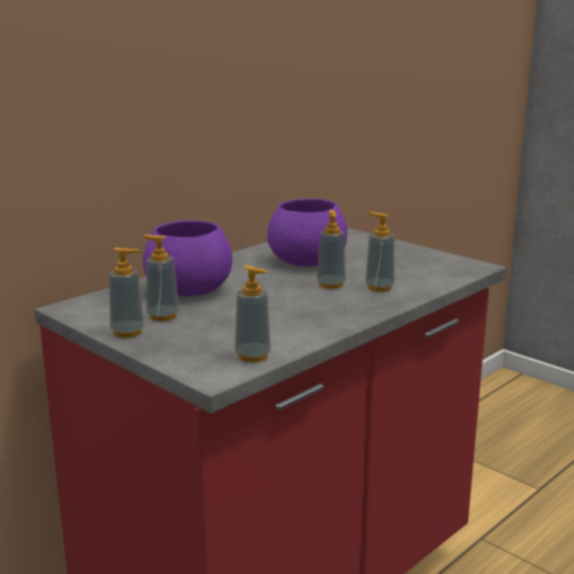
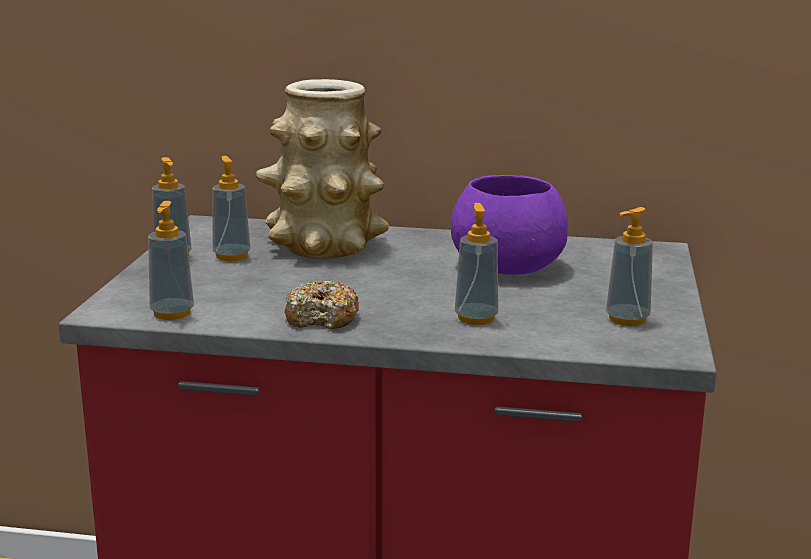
camera: 55 degrees right, 0 degrees up
(191, 289) = (324, 246): purple bowl -> vase
(326, 319) = (322, 318): none -> donut
(331, 285) = (442, 294): soap dispenser -> soap dispenser (627, 319)

